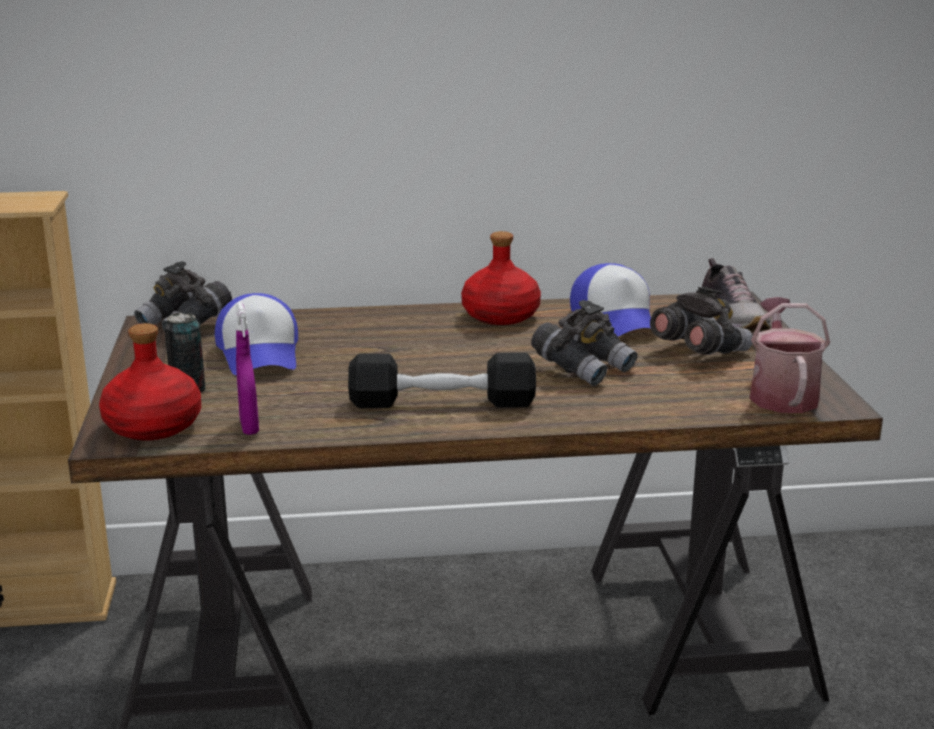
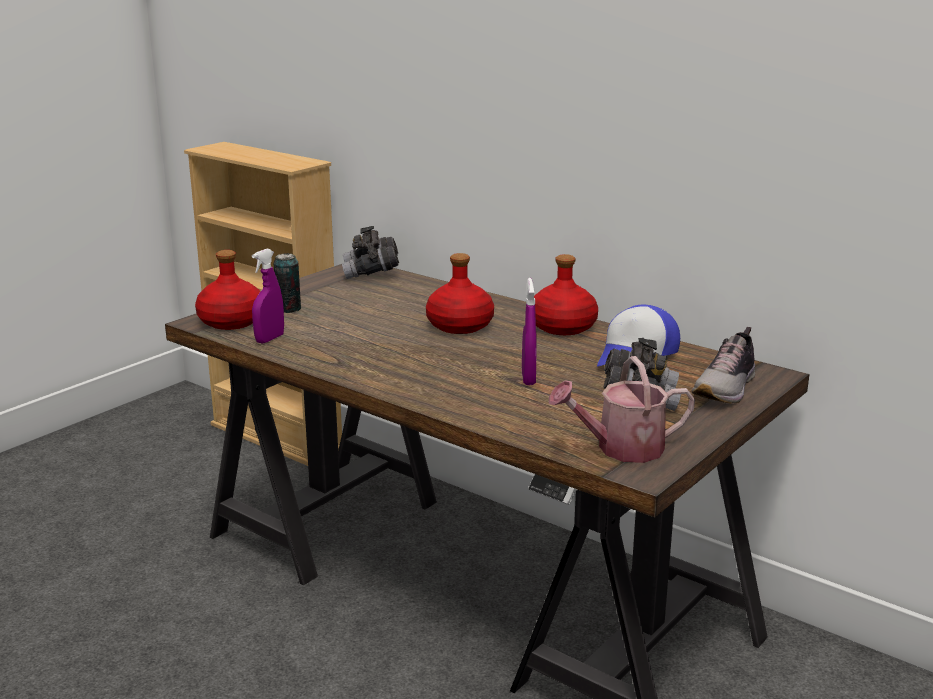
camera: 45 degrees right, 0 degrees up
(260, 354) = (368, 302): cap -> none
(410, 345) = (460, 325): none -> red bottle
(442, 402) = (393, 365): black dumbbell -> none
(583, 368) = (528, 378): grey binoculars -> purple spray bottle
(781, 394) = (621, 448): watering can -> watering can turned 150 degrees counterclockwise

